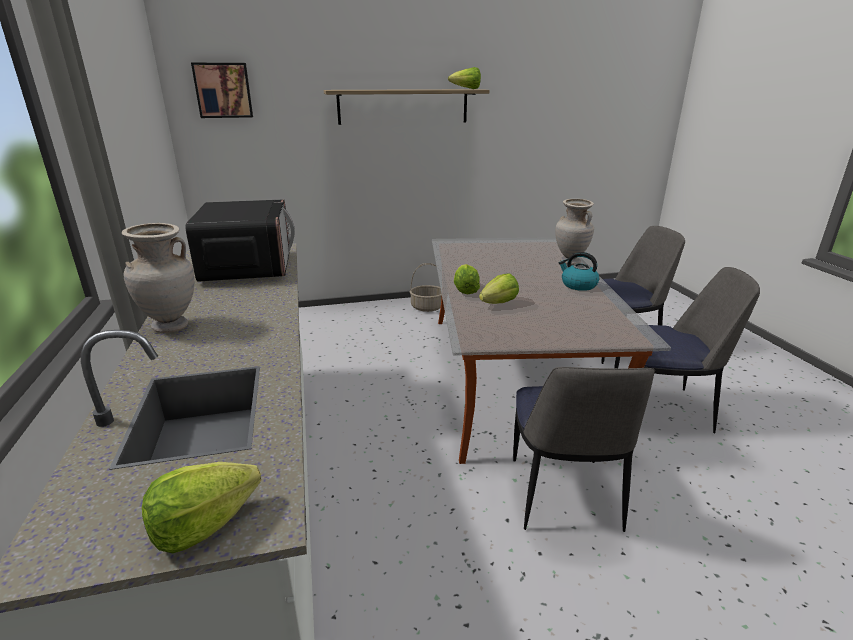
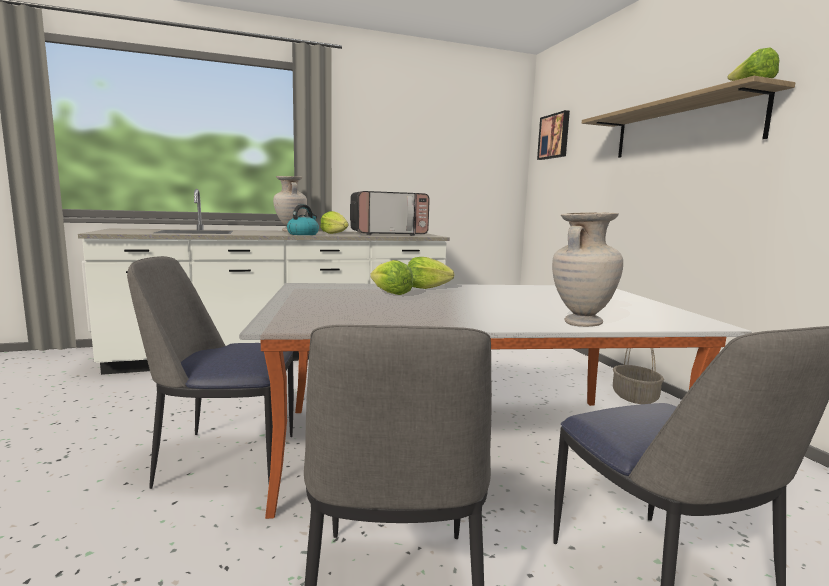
camera: 85 degrees right, 15 degrees down
(204, 525) = (110, 231): lettuce -> lettuce (334, 233)
(578, 285) = (466, 318): kettle -> kettle (303, 234)

